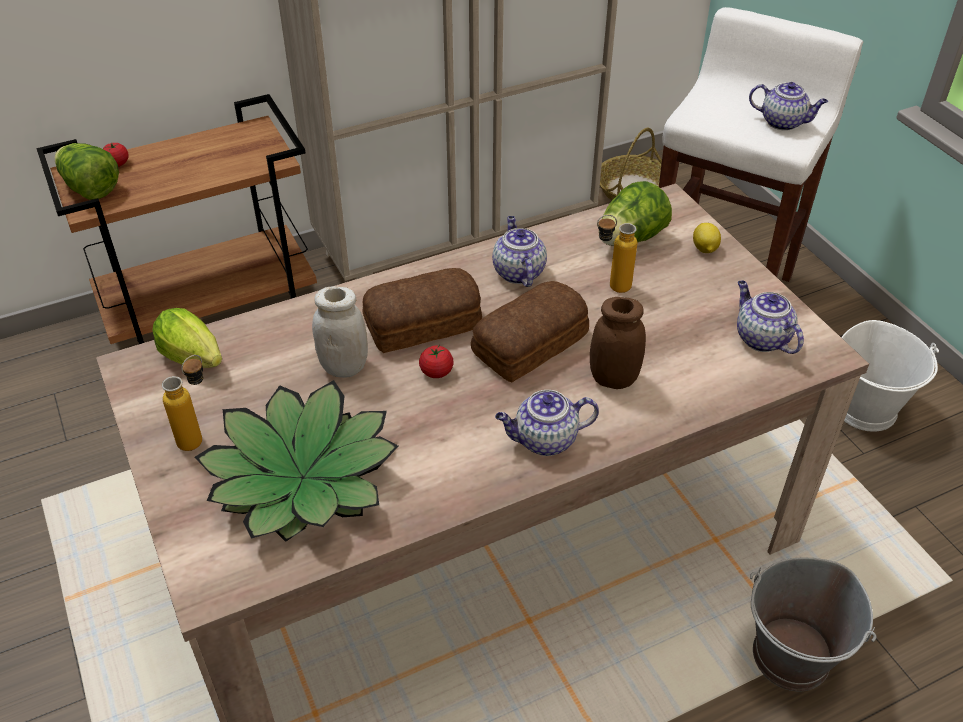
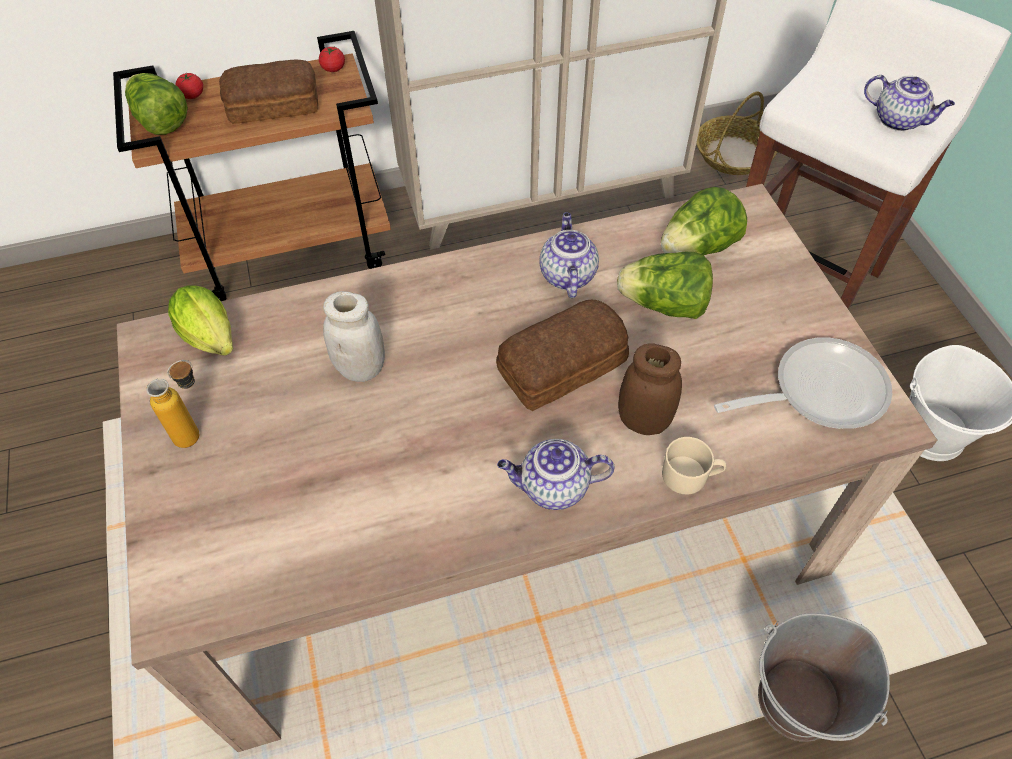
camera: 10 degrees right, 10 degrees up
(302, 477) = (291, 496): potted plant -> none
(425, 324) = (455, 327): bread -> bread (275, 105)
(436, 372) = (455, 387): tomato -> tomato (333, 68)
(611, 287) = (664, 305): bottle -> lettuce
(664, 416) = (690, 476): none -> beige mug
(704, 249) = (777, 270): lemon -> none
(760, 338) = (818, 391): teapot -> frying pan

